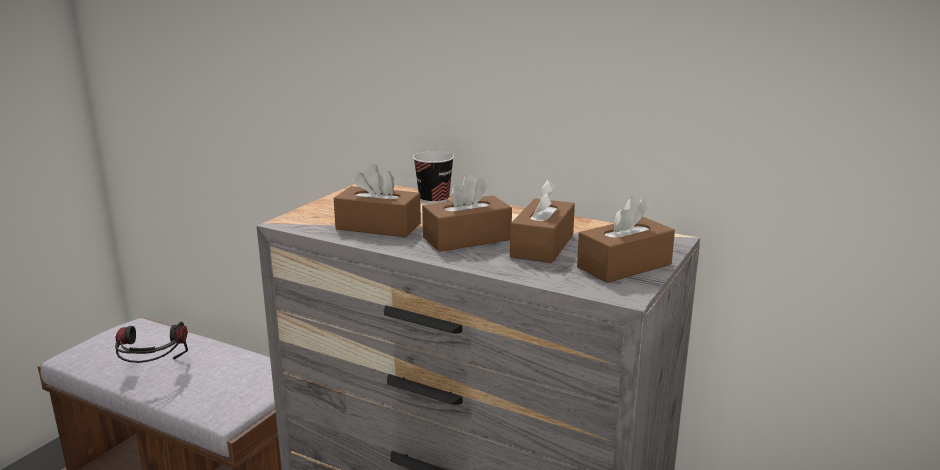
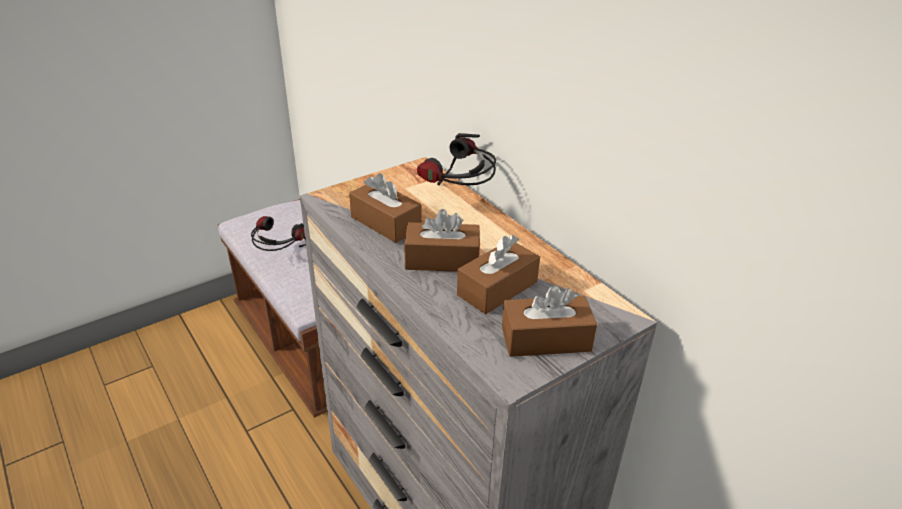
camera: 25 degrees right, 15 degrees up
(434, 200) = (458, 199): cup -> headphones

